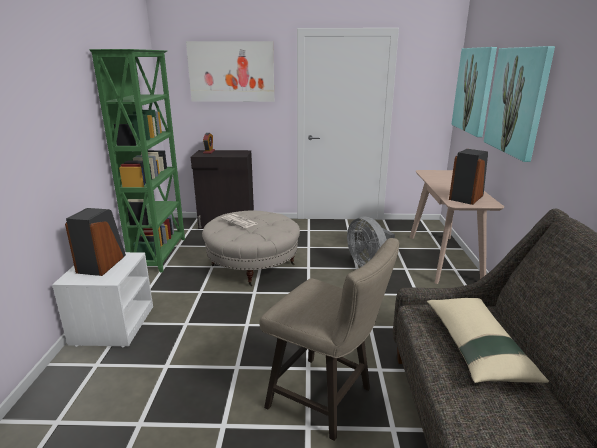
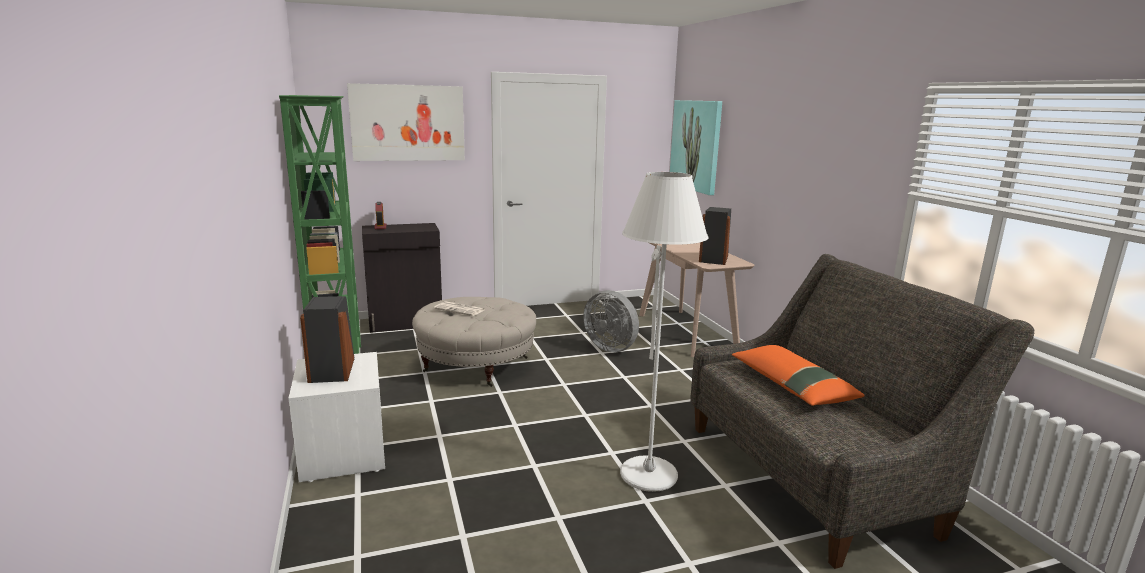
camera: 20 degrees left, 5 degrees down
(326, 400) = (648, 475): beige stool -> white floor lamp
(476, 347) = (791, 385): beige pillow -> orange pillow
(517, 101) = (755, 156): picture -> none

